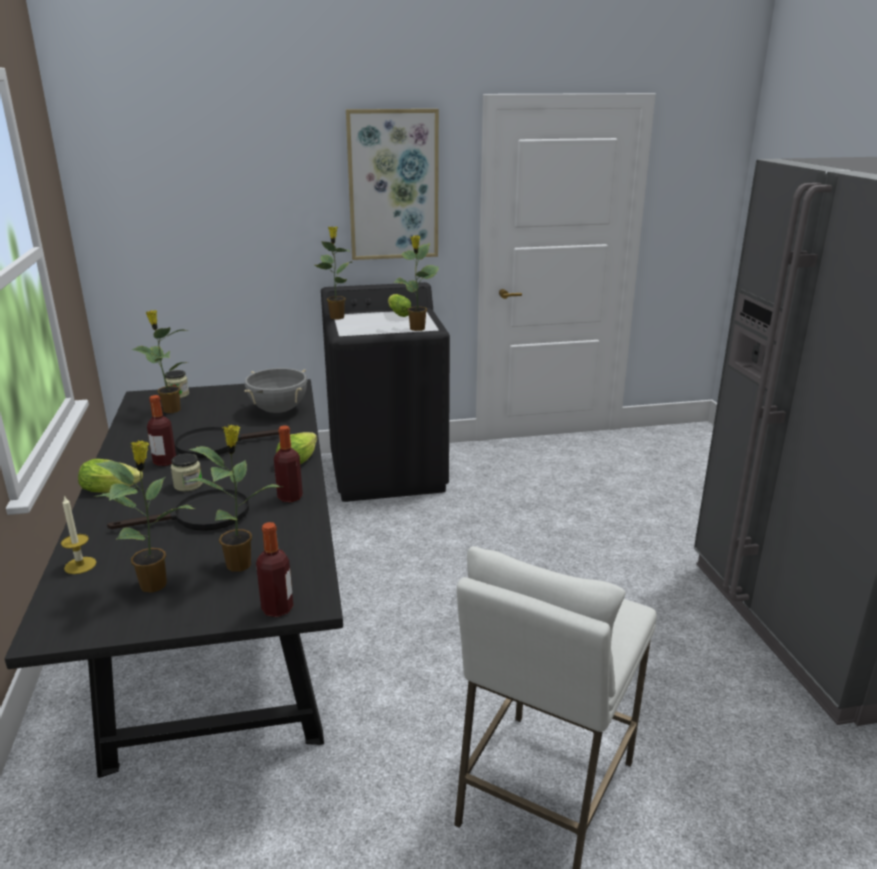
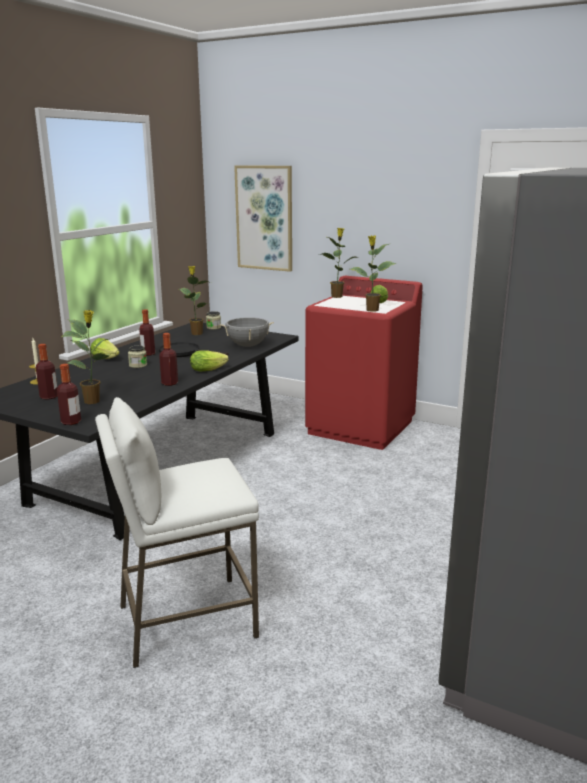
camera: 40 degrees right, 5 degrees down
(155, 584) = (49, 397): potted plant -> bottle
(201, 517) = (116, 379): black frying pan -> none
(388, 472) = (361, 427): black washing machine -> red washing machine
(393, 185) = (403, 202): picture -> picture (264, 218)

